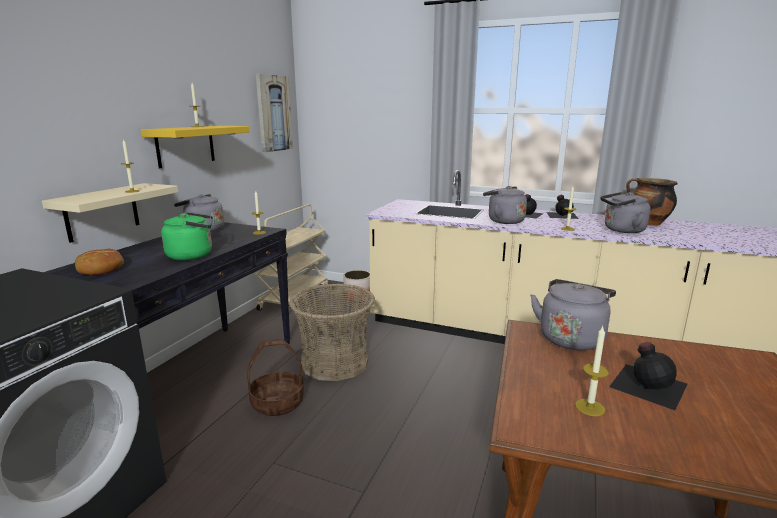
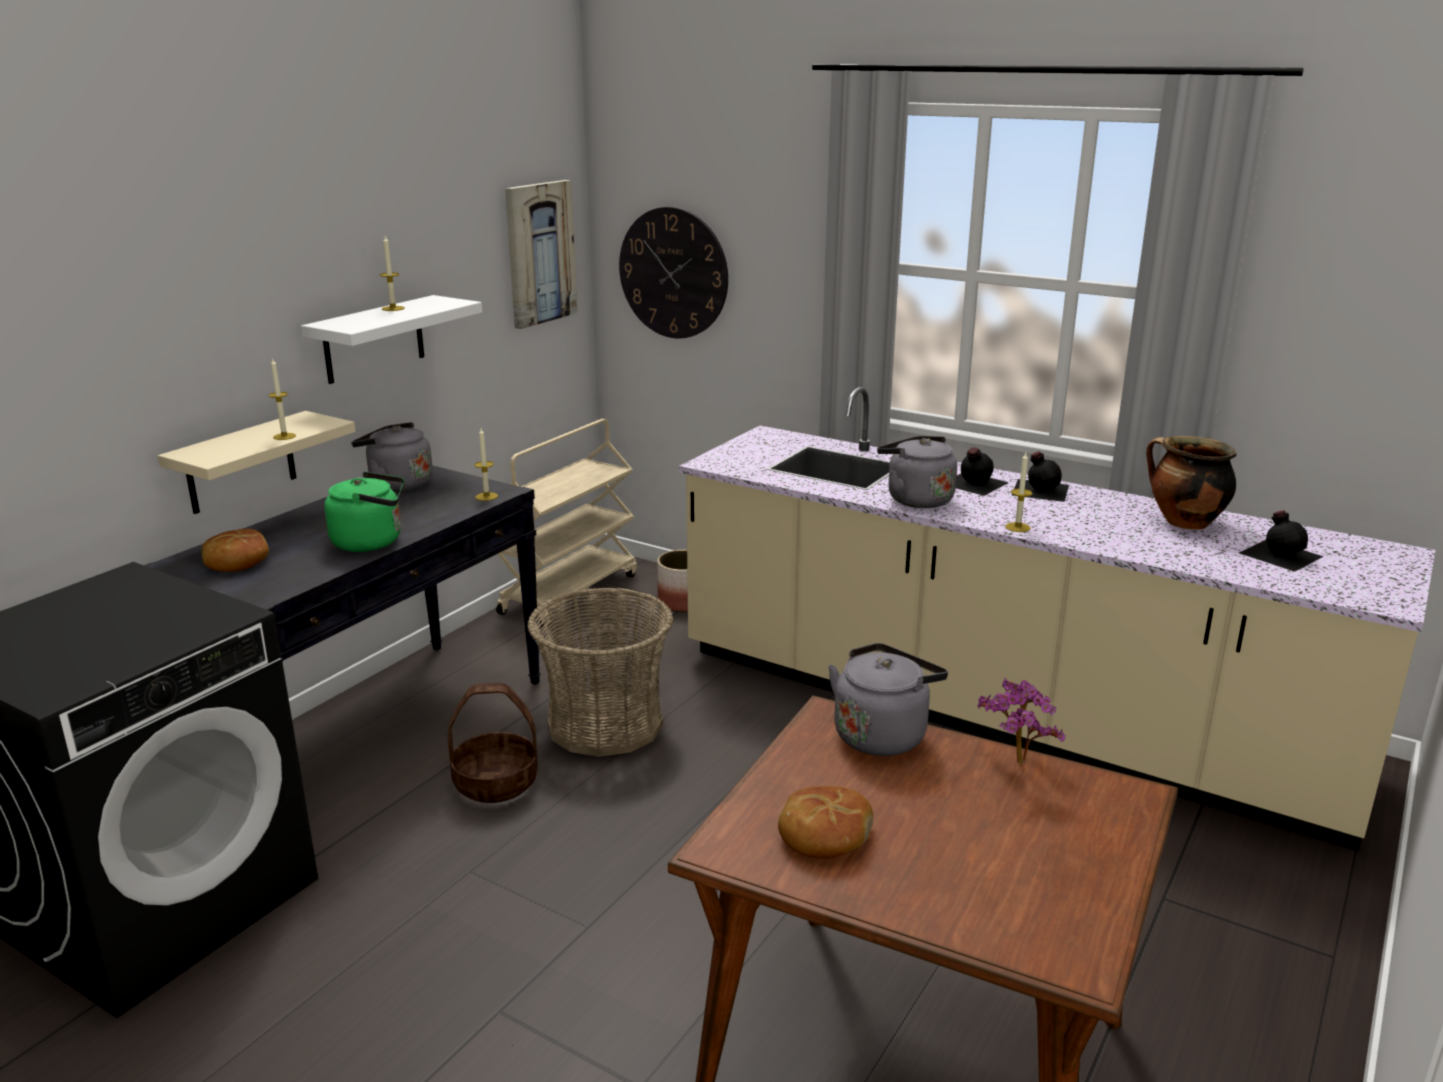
camera: 10 degrees right, 5 degrees up
(185, 145) = (374, 339): yellow shelf -> white shelf
(344, 125) = (673, 273): none -> wall clock
(590, 407) = (824, 834): candle -> bread
(621, 230) = (1116, 537): grey kettle -> none
(647, 384) = (930, 813): black bottle -> black bottle (1280, 554)
(669, 348) = (1015, 765): none -> potted plant

